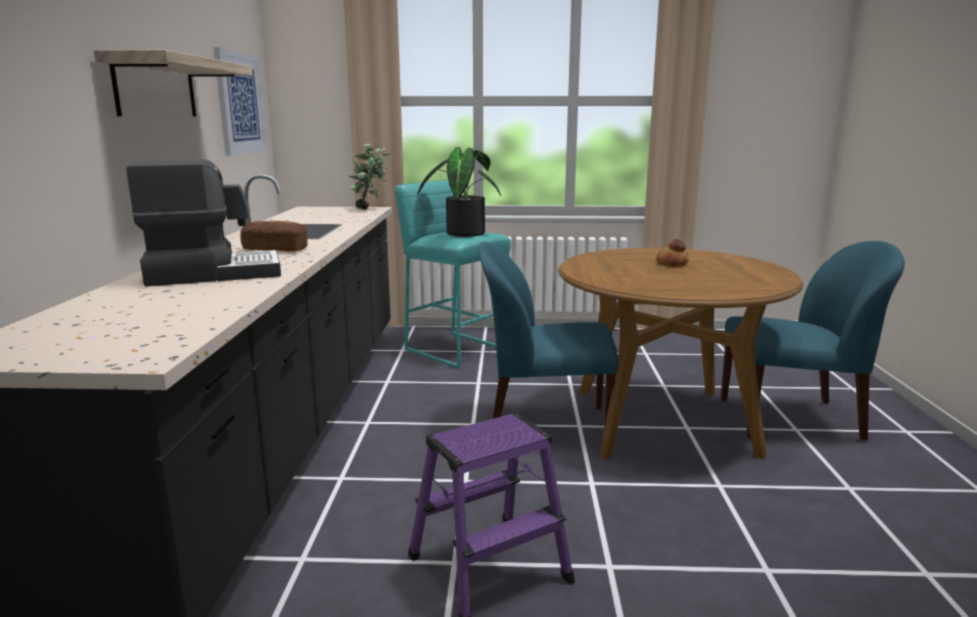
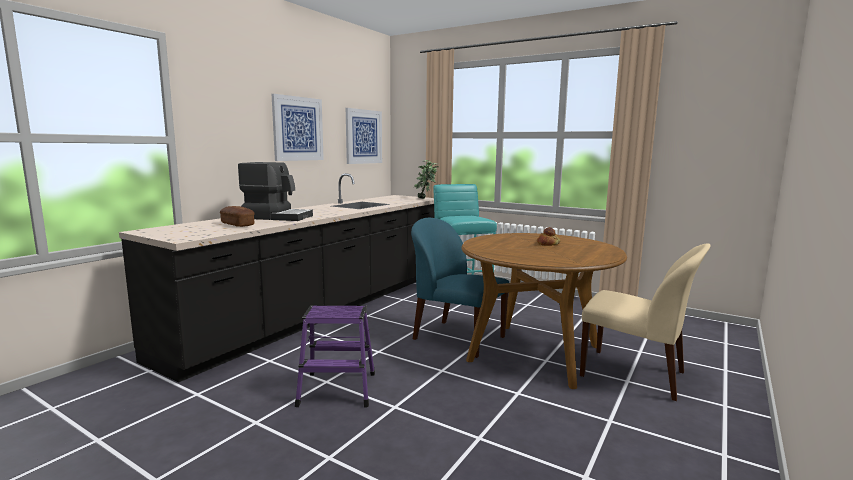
camera: 30 degrees right, 5 degrees down
(156, 88) = (298, 129): shelf -> picture
(275, 249) = (327, 211): bread -> bread (237, 224)
(462, 233) = (466, 216): potted plant -> none
(792, 419) = (635, 375): blue chair -> beige chair

